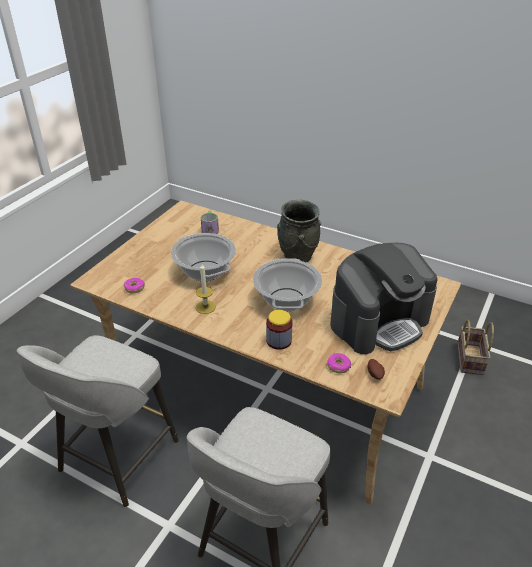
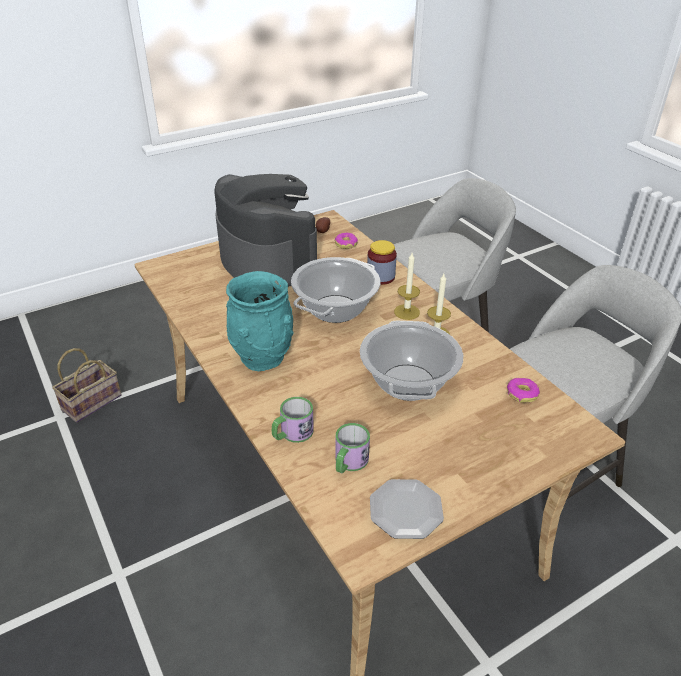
camera: 150 degrees left, 0 degrees up
(174, 223) = (406, 511): none -> plate
(236, 316) = (406, 312): none -> candle
(245, 230) = (292, 433): none -> mug
(297, 255) = (263, 357): grey vase -> turquoise vase
(379, 321) = (267, 260): coffee machine -> coffee machine turned 60 degrees clockwise

